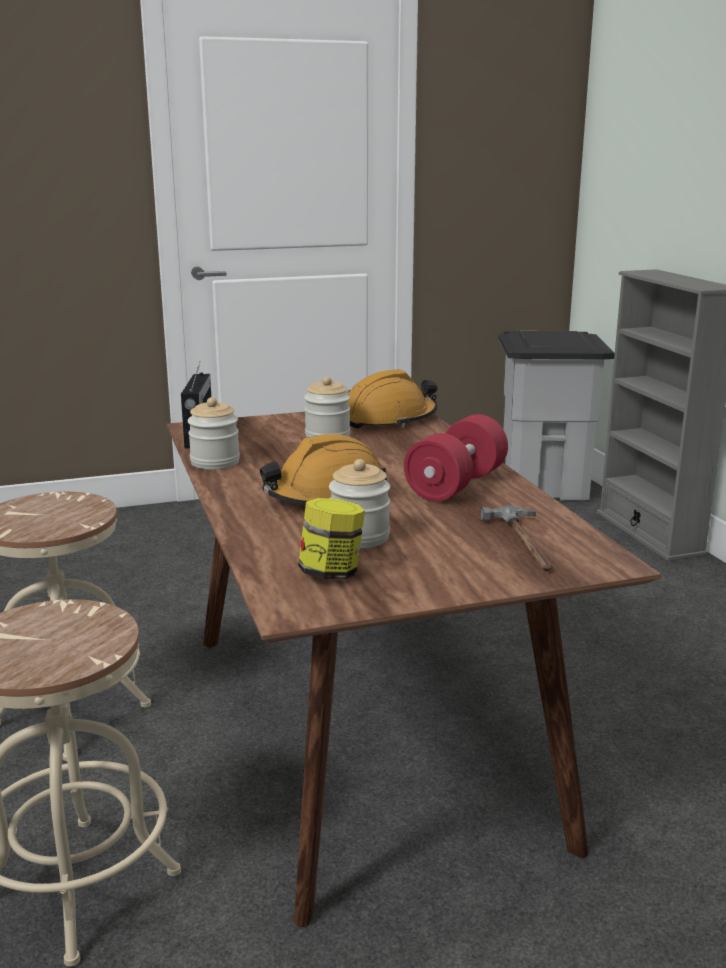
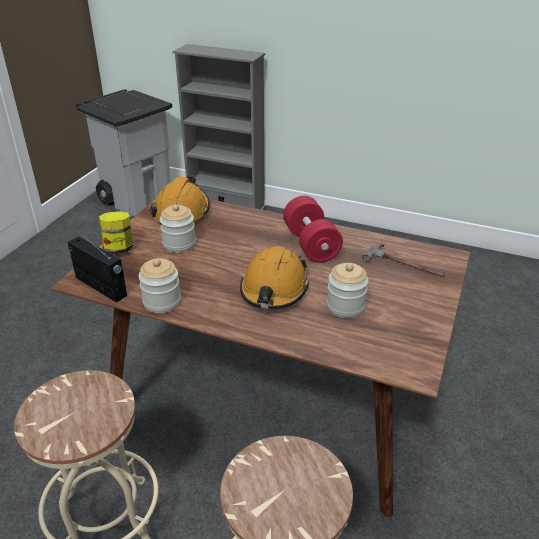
camera: 50 degrees left, 15 degrees up
(331, 573) = (383, 338): jar -> jar (119, 249)

